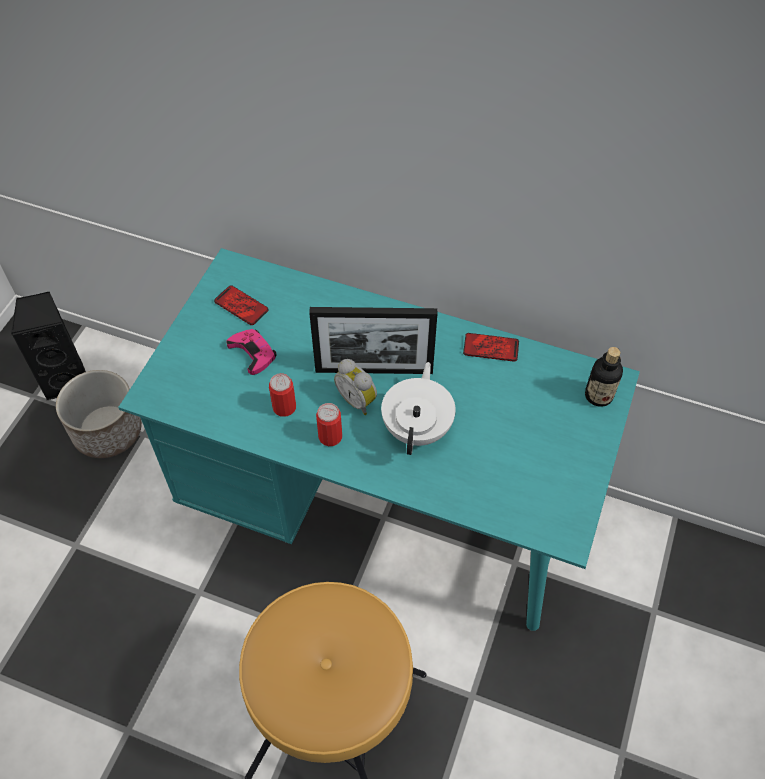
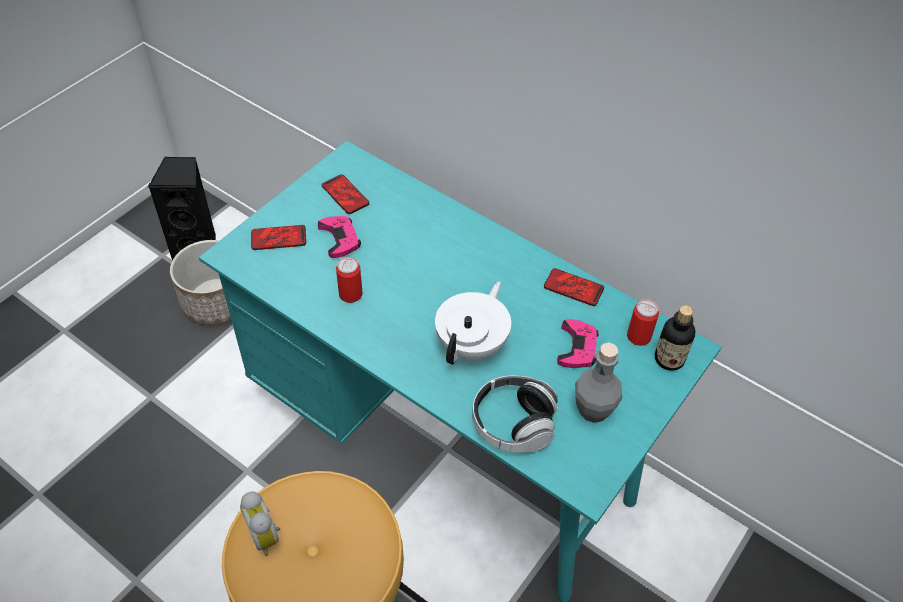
camera: 15 degrees right, 5 degrees down
(192, 367) = (278, 238): none -> phone
(330, 436) = (384, 331): can -> can (638, 336)
(358, 400) = (423, 304): alarm clock -> alarm clock (266, 535)
(374, 370) = (449, 281): picture frame -> none
(481, 495) = (513, 424): none -> headphones
(514, 406) = (577, 347): none -> pink game controller
(548, 462) = (593, 410): none -> grey bottle

